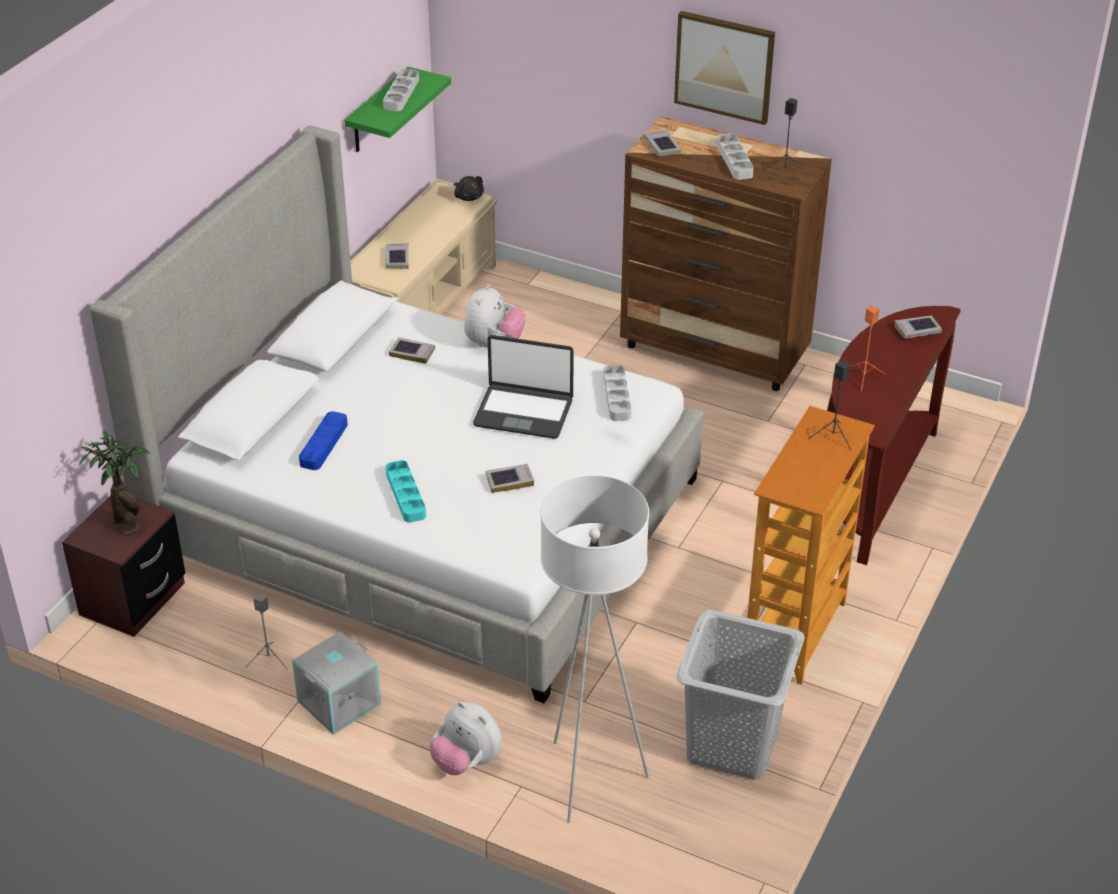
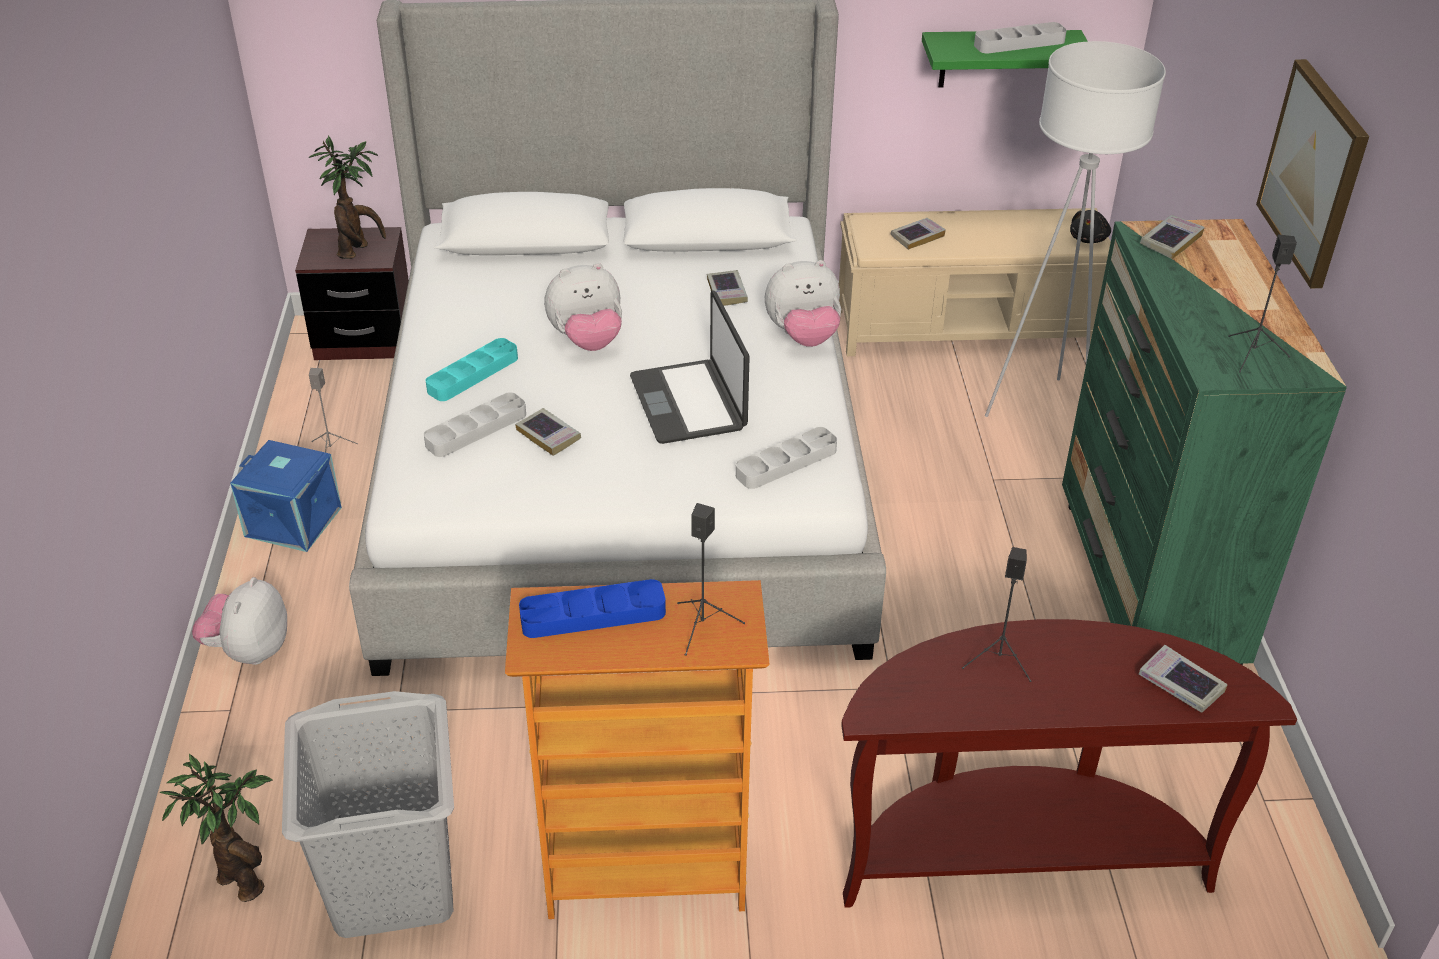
camera: 60 degrees right, 0 degrees up
(324, 444) = (519, 294): blue tray -> blue tray (593, 615)
(338, 701) = (294, 521): grey storage box -> blue storage box
(414, 432) = (587, 341): none -> plush toy
(589, 778) = (268, 765): white floor lamp -> white floor lamp (1043, 411)
(680, 816) = (239, 878): none -> potted plant
(715, 350) = (1147, 584): brown dresser -> green dresser
(734, 160) = (1218, 305): grey tray -> grey tray (476, 429)
(864, 377) = (999, 661): orange speaker -> black speaker

